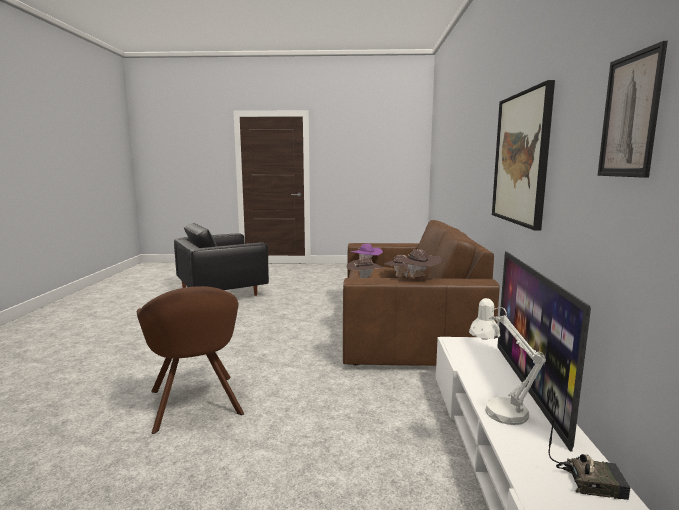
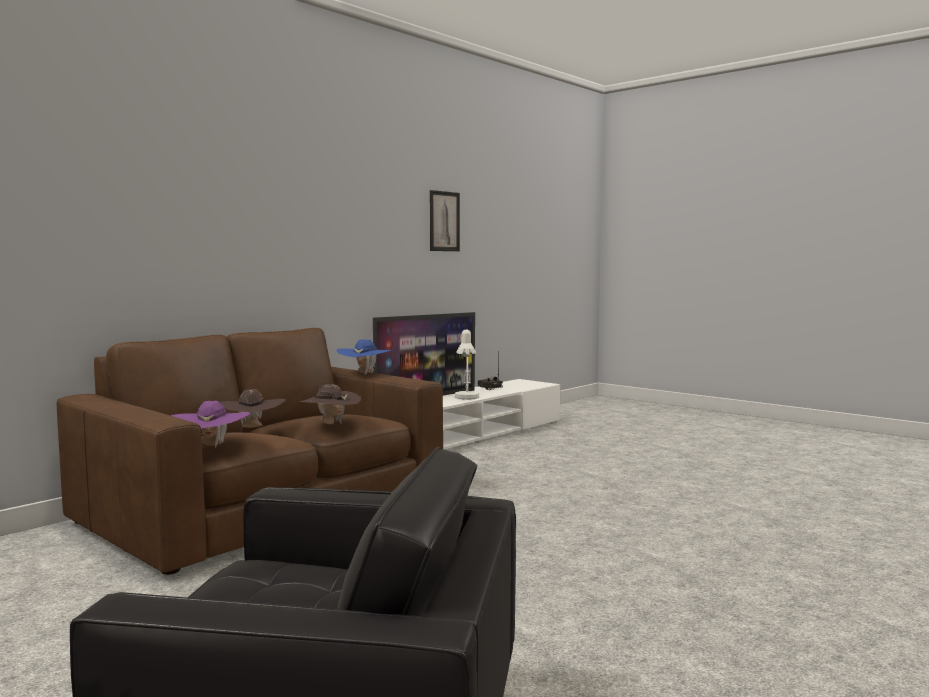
camera: 140 degrees left, 5 degrees down
(195, 405) = (626, 506): brown armchair -> none
(417, 278) = (365, 373): brown hat -> blue hat
(521, 158) = (329, 236): picture -> none

